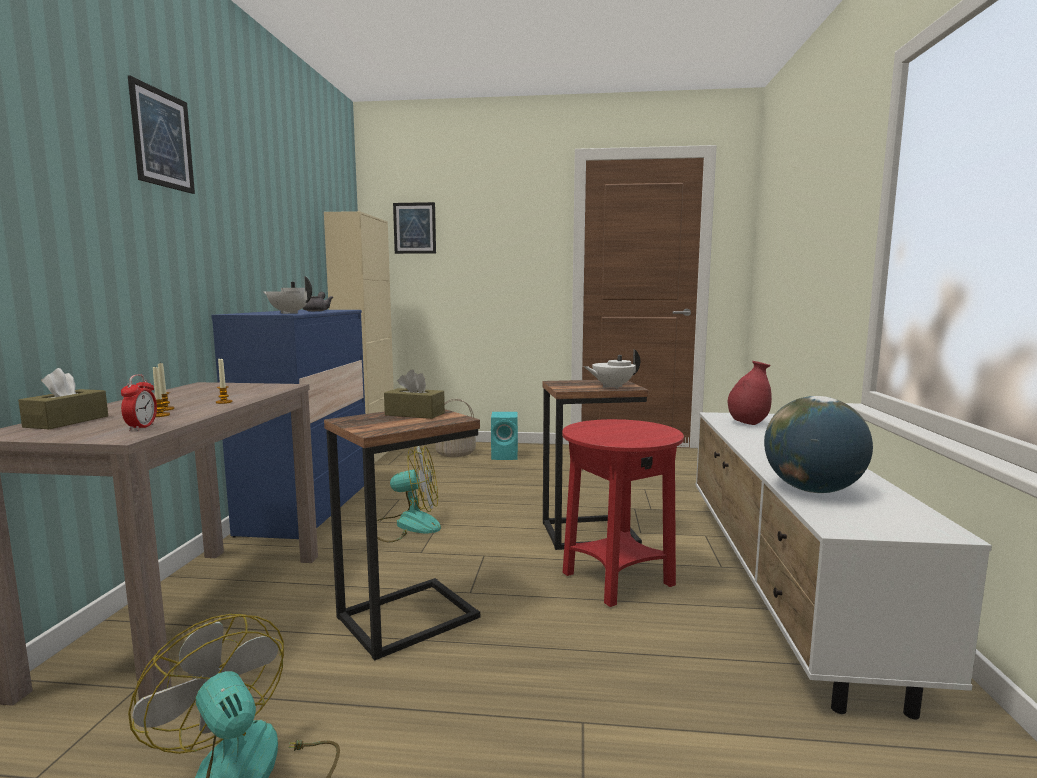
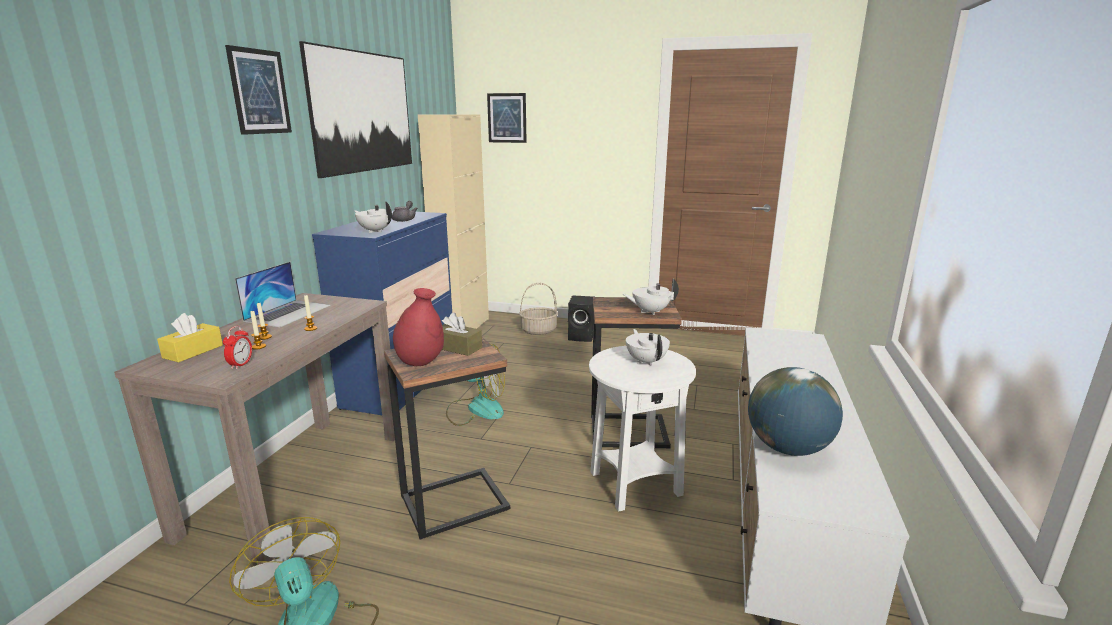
camera: 10 degrees right, 10 degrees up
(67, 421) = (193, 351): brown tissue box -> yellow tissue box
(187, 394) = (288, 313): none -> laptop
(269, 195) = (363, 112): none -> picture
(506, 456) = (582, 336): turquoise speaker -> black speaker
(617, 580) = (635, 484): red side table -> white side table
(624, 428) = (646, 361): none -> white teapot
(748, 423) = (783, 348): red vase -> red vase (420, 362)

